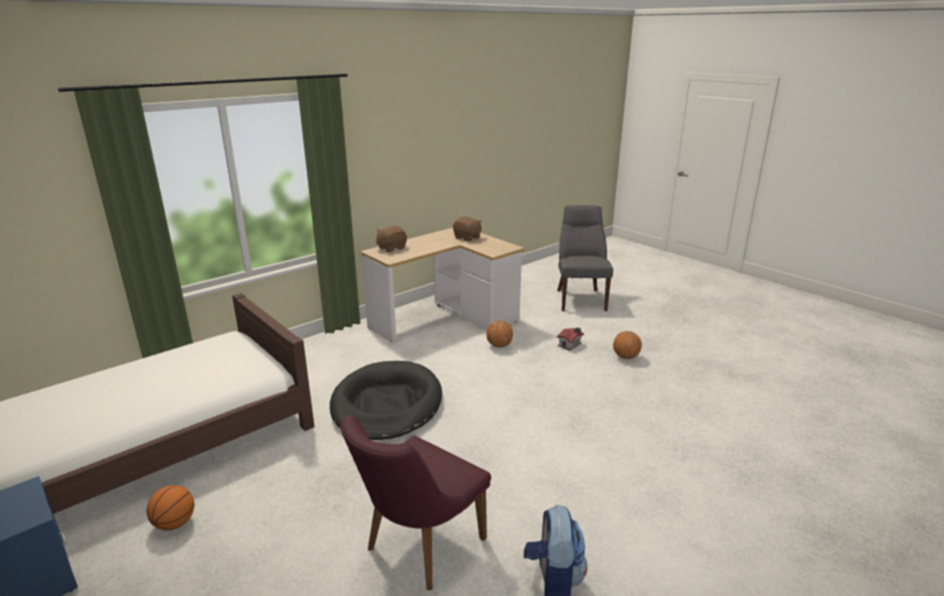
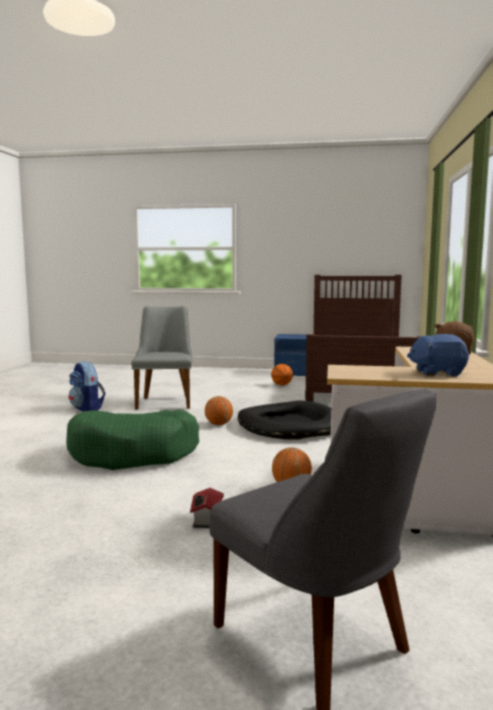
camera: 140 degrees right, 15 degrees down
(417, 549) = (165, 401): purple chair -> grey chair
(467, 238) = (437, 373): brown plush toy -> blue plush toy
(565, 421) = (134, 453): none -> green dog bed
(625, 357) = (107, 530): basketball -> basketball (218, 424)

